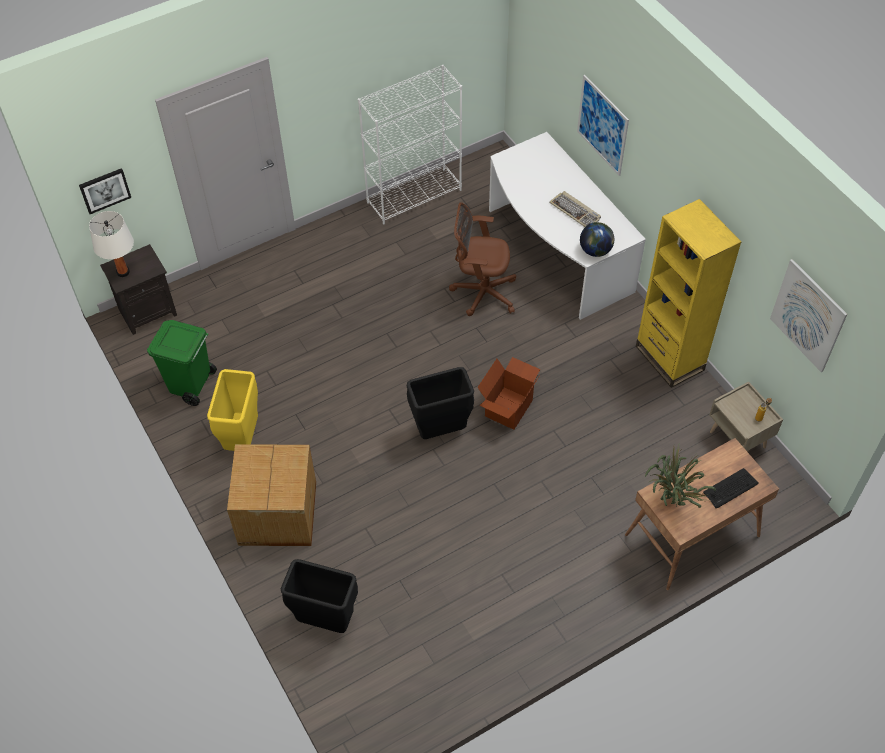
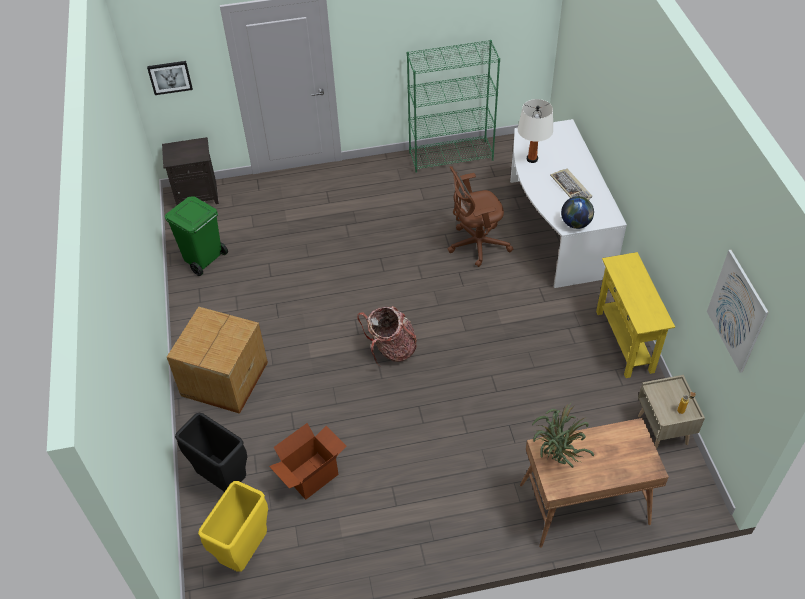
camera: 20 degrees right, 5 degrees down
(123, 272) = (176, 153): white table lamp -> white table lamp (532, 159)
(242, 438) = (224, 311): yellow trash can -> yellow trash can (244, 552)
(414, 196) = (451, 156): white bookcase -> green bookcase
(441, 431) = (391, 349): black trash can -> backpack
(481, 292) = (475, 245): brown office chair -> brown office chair turned 45 degrees counterclockwise
(507, 408) = (458, 345): cardboard box -> cardboard box (311, 475)
(602, 125) = (609, 111): picture -> none
(669, 358) = (624, 341): yellow bookcase -> yellow console table
(730, 488) = (619, 463): keyboard -> none

